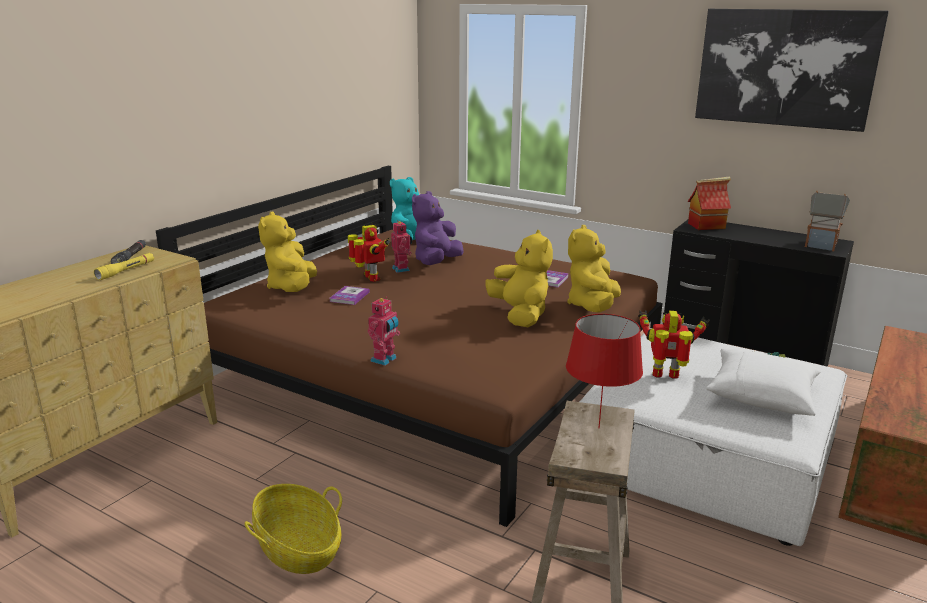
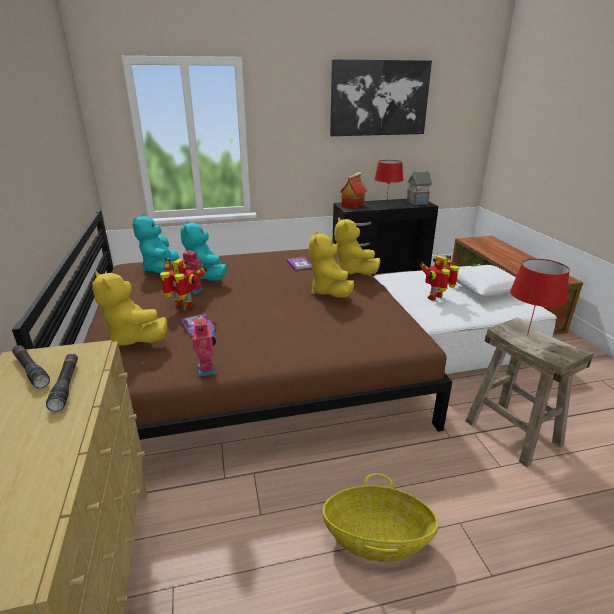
camera: 45 degrees left, 5 degrees up
(126, 271) = (66, 385): yellow flashlight -> black flashlight
(385, 360) = (322, 358): toy robot -> toy robot (207, 370)
(436, 262) = (207, 277): purple plush toy -> turquoise plush toy
(520, 315) = (330, 292): yellow plush toy -> yellow plush toy turned 120 degrees counterclockwise
(760, 237) = (387, 205): none -> red table lamp

